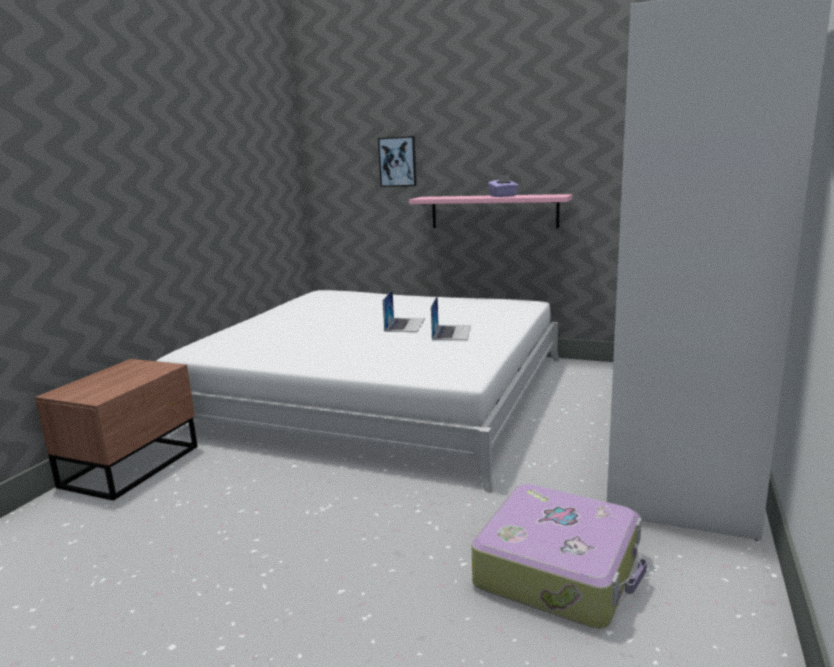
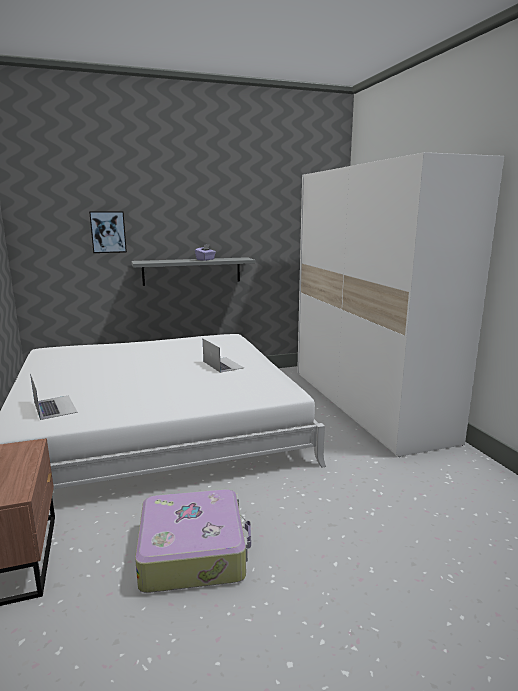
camera: 40 degrees left, 0 degrees up
(405, 324) = (179, 365): laptop -> laptop (55, 407)
(493, 211) = (192, 271): pink shelf -> grey shelf
(559, 570) = (416, 495): suitcase -> suitcase (194, 551)

